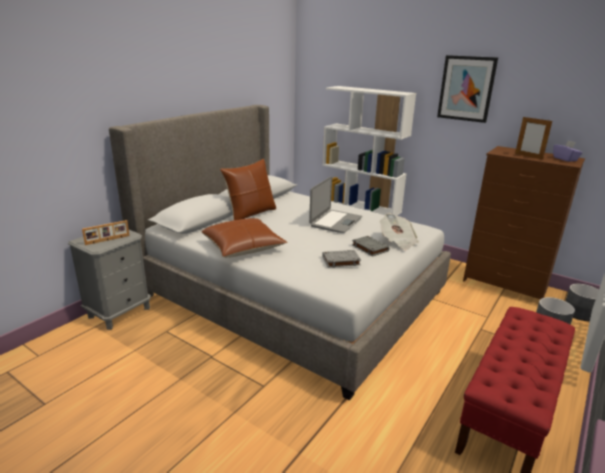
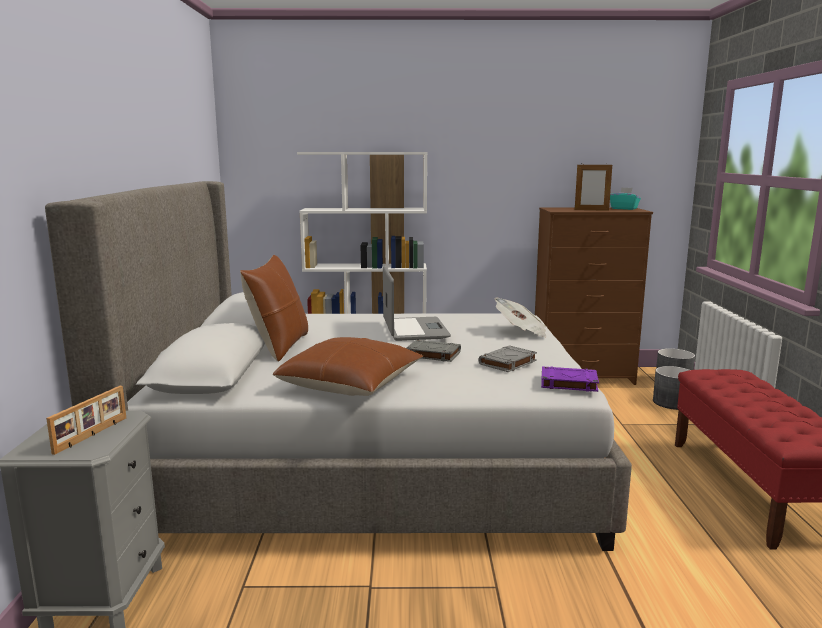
camera: 35 degrees left, 10 degrees down
(349, 286) = (568, 383): none -> purple book
(369, 248) = (506, 344): grey book -> grey book (432, 354)
(466, 88) = (489, 141): picture -> none
(565, 159) = (624, 209): purple tissue box -> turquoise tissue box

